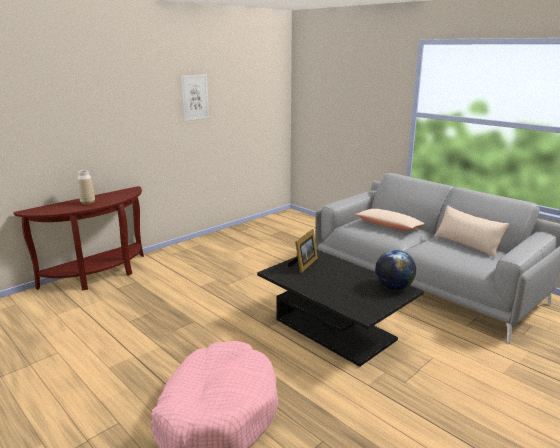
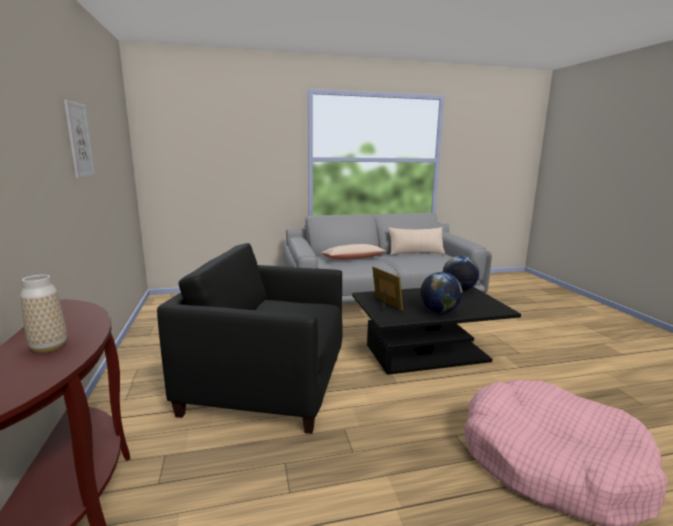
camera: 60 degrees left, 5 degrees down
(219, 283) = (267, 384): none -> black armchair
(318, 287) = (439, 311): none -> globe

